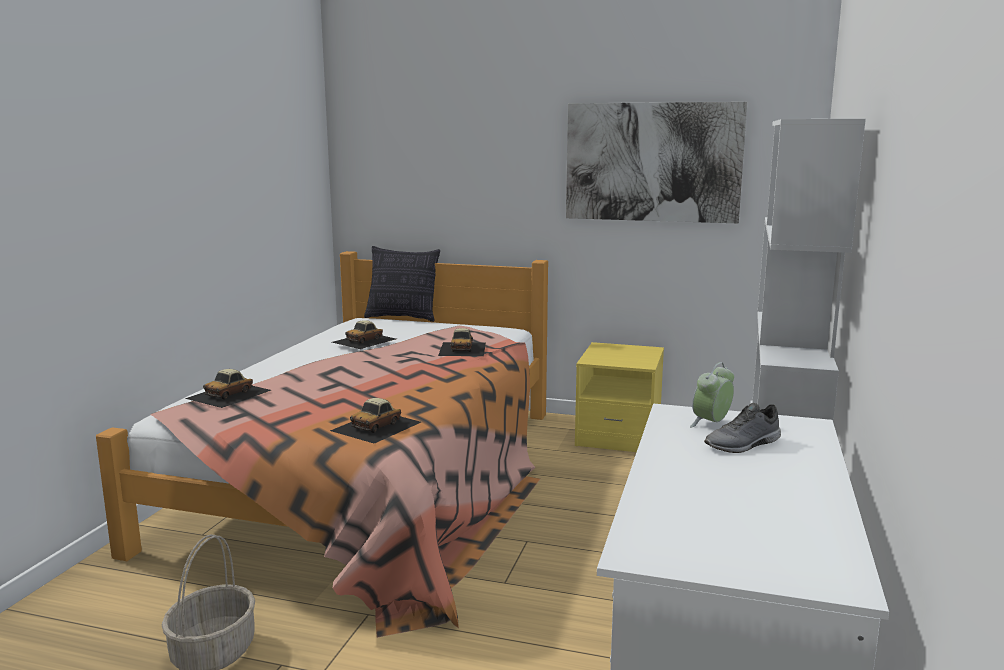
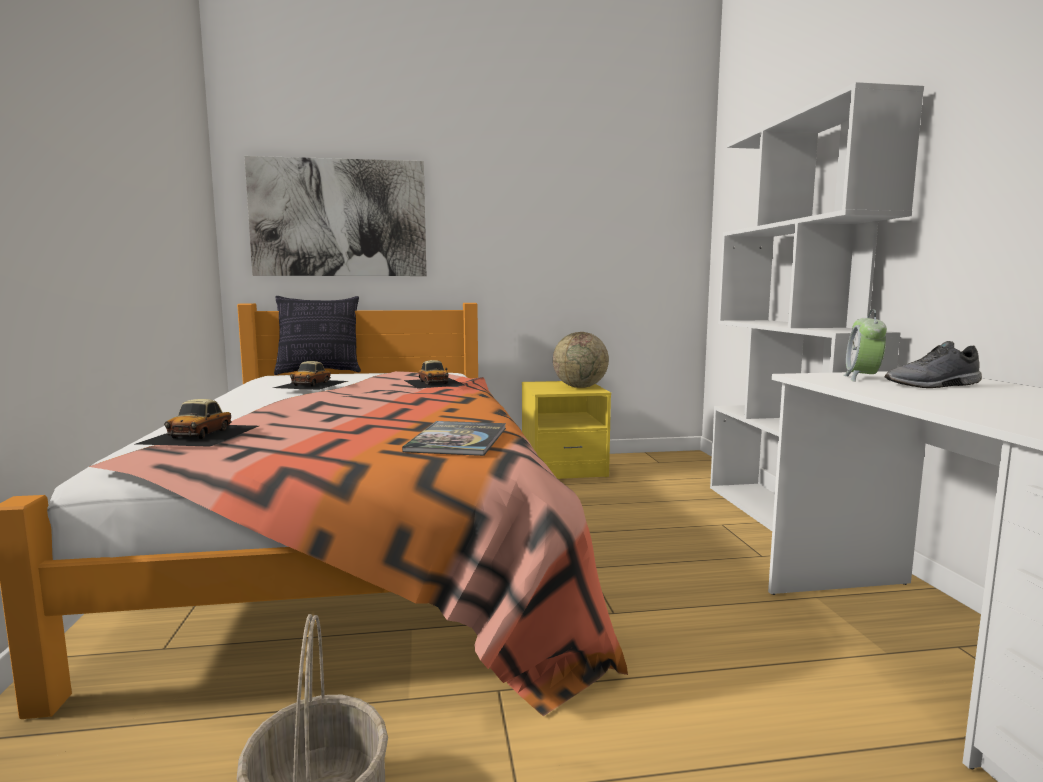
camera: 25 degrees left, 5 degrees down
(377, 426) = (458, 440): toy car -> book
(636, 358) = (580, 387): none -> globe
(652, 162) = (571, 206): picture -> picture (339, 218)
(743, 445) = (933, 385): grey shoe -> grey shoe turned 45 degrees clockwise

